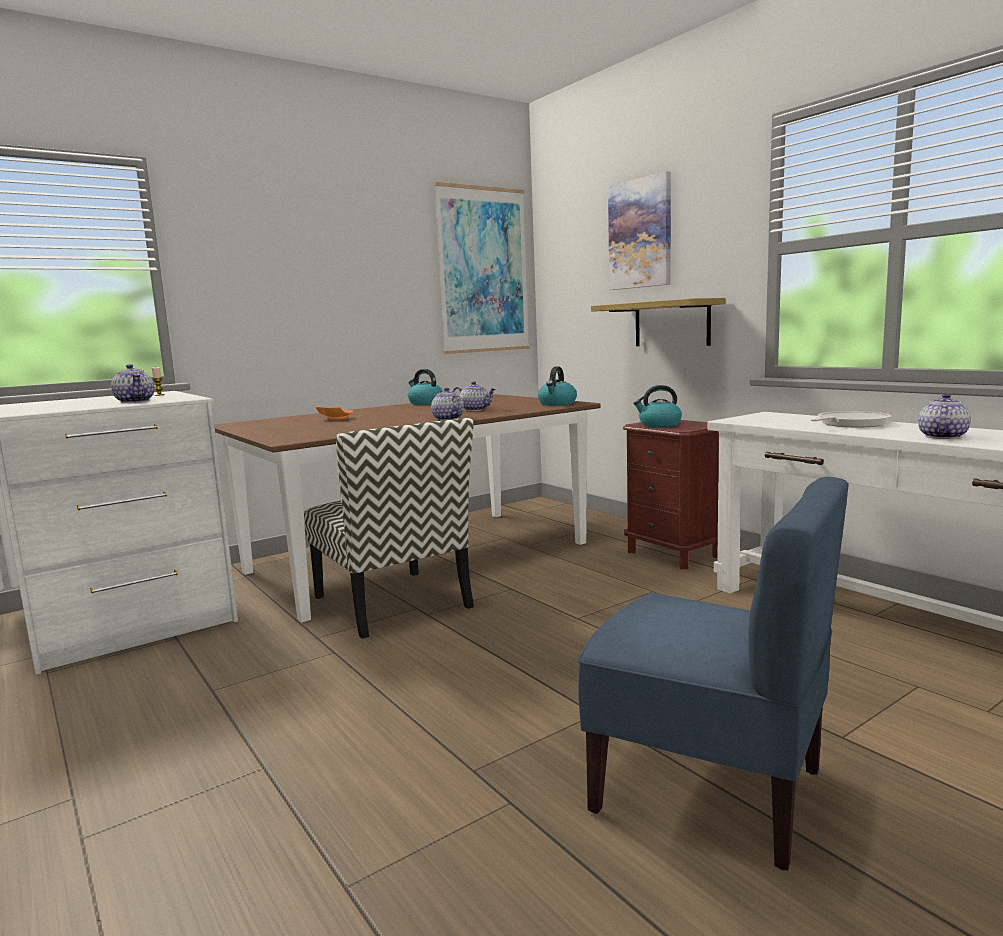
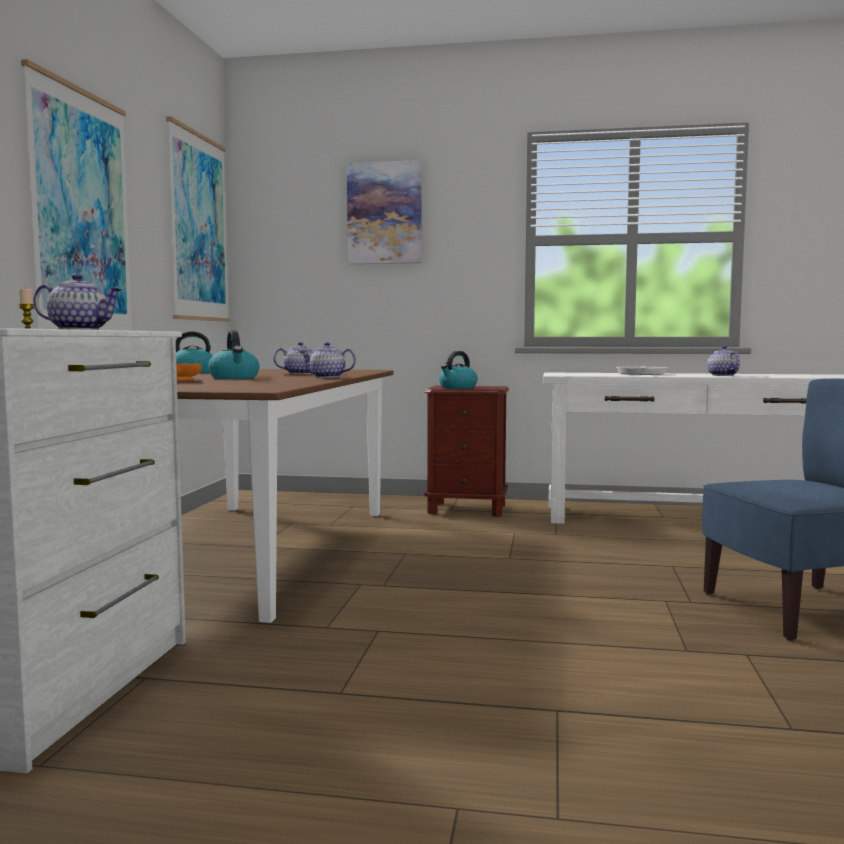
camera: 45 degrees left, 5 degrees down
(321, 286) = (81, 214): none -> picture
(394, 602) = (325, 586): chair -> none
(557, 404) = (358, 370): kettle -> kettle (234, 378)
(671, 323) = (423, 299): shelf -> none

